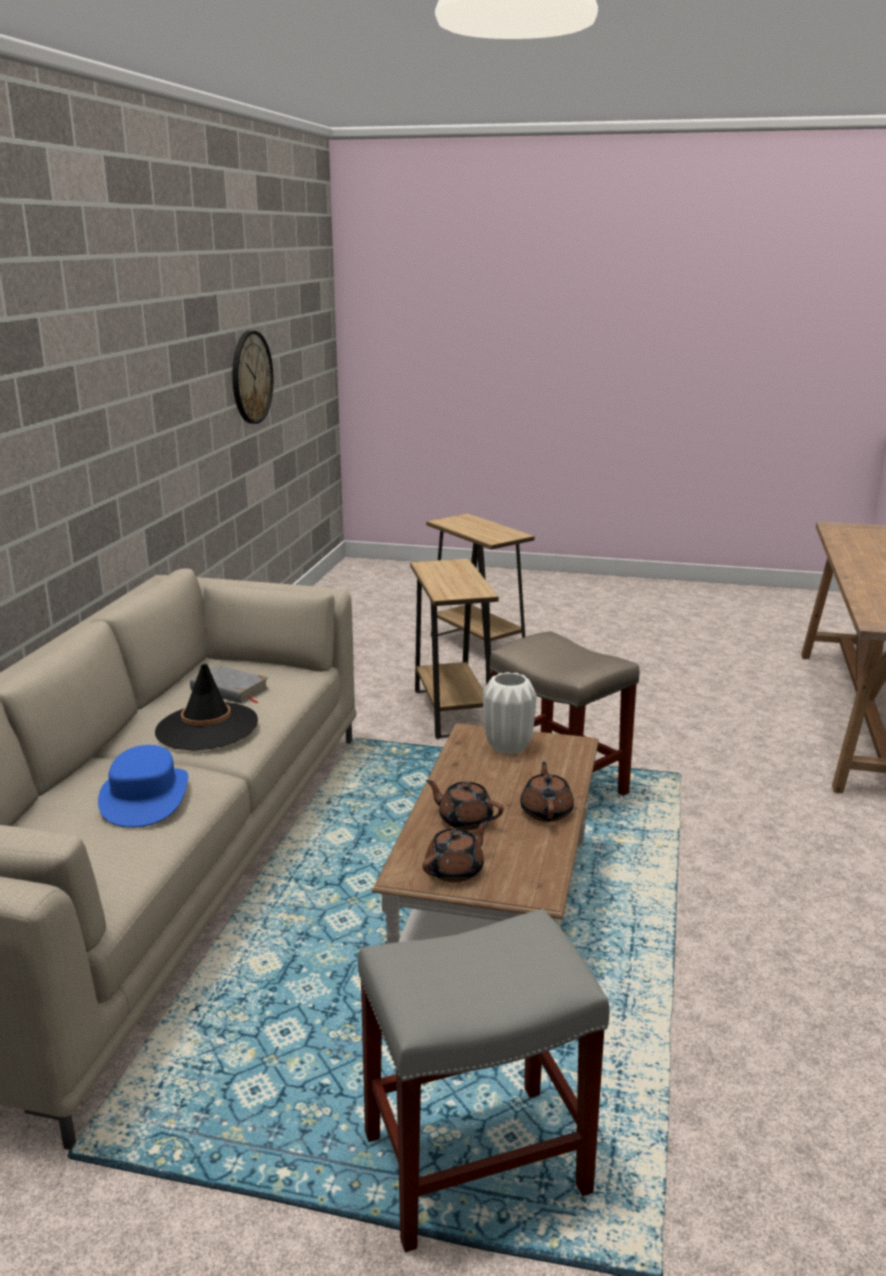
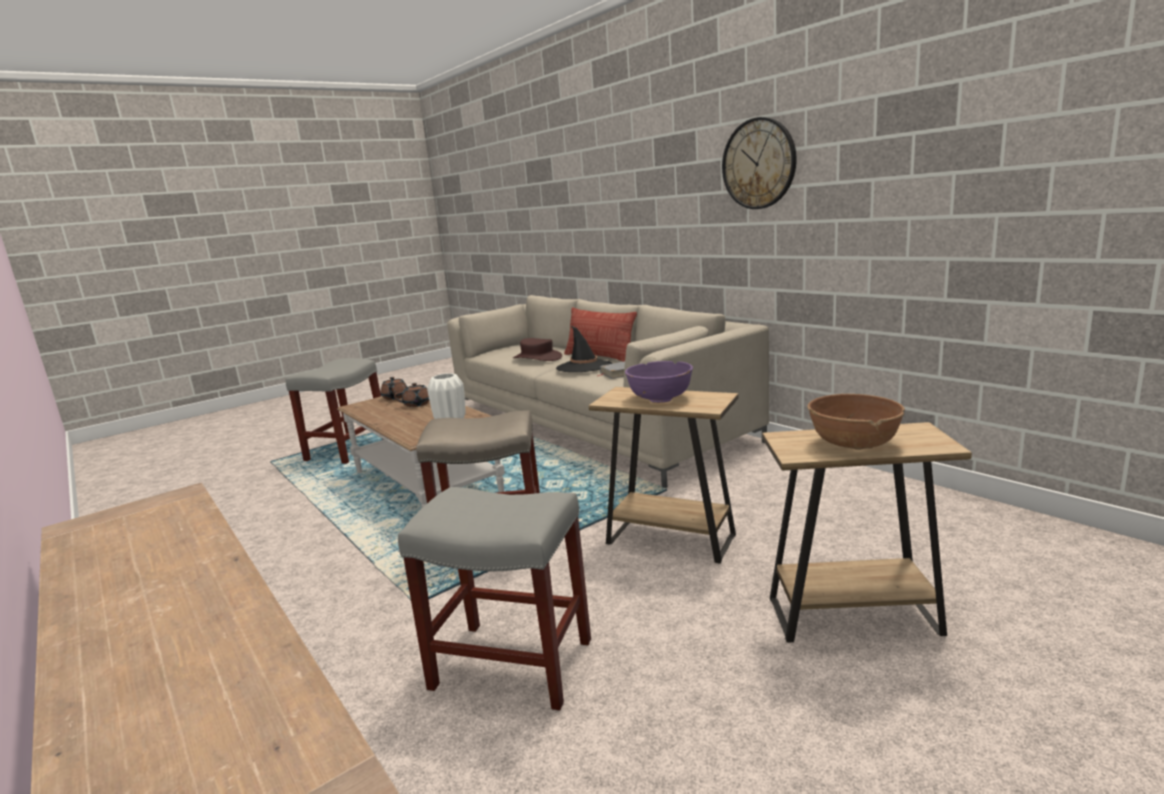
camera: 130 degrees right, 5 degrees down
(118, 742) = (600, 357): none -> pillow
(144, 797) = (537, 358): blue hat -> brown hat
(251, 377) = (1029, 183): wall clock -> wall clock (759, 164)
(452, 578) = (660, 398): none -> purple bowl
(486, 528) = (854, 444): none -> brown bowl
(546, 811) = (386, 418): brown teapot -> none
(664, 714) = (509, 664): none -> grey stool

